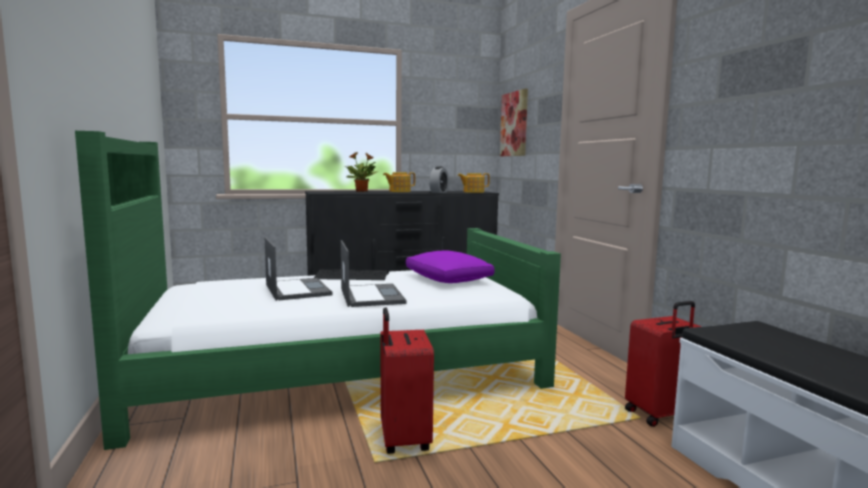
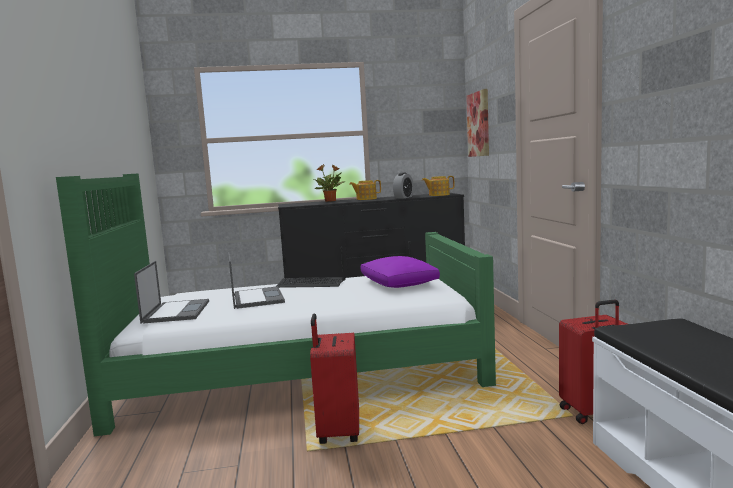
camera: 10 degrees right, 0 degrees up
(371, 296) = (319, 302): laptop -> laptop (176, 311)

